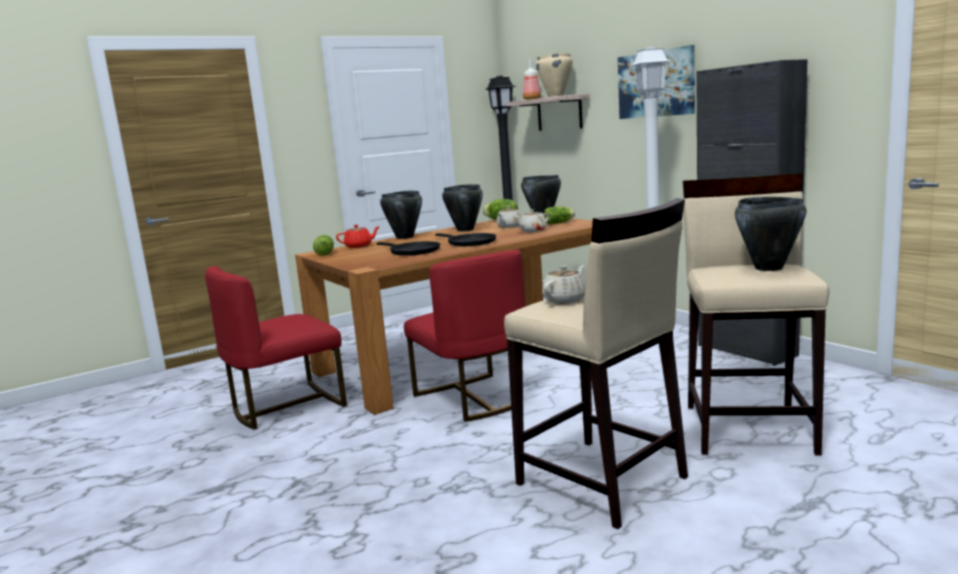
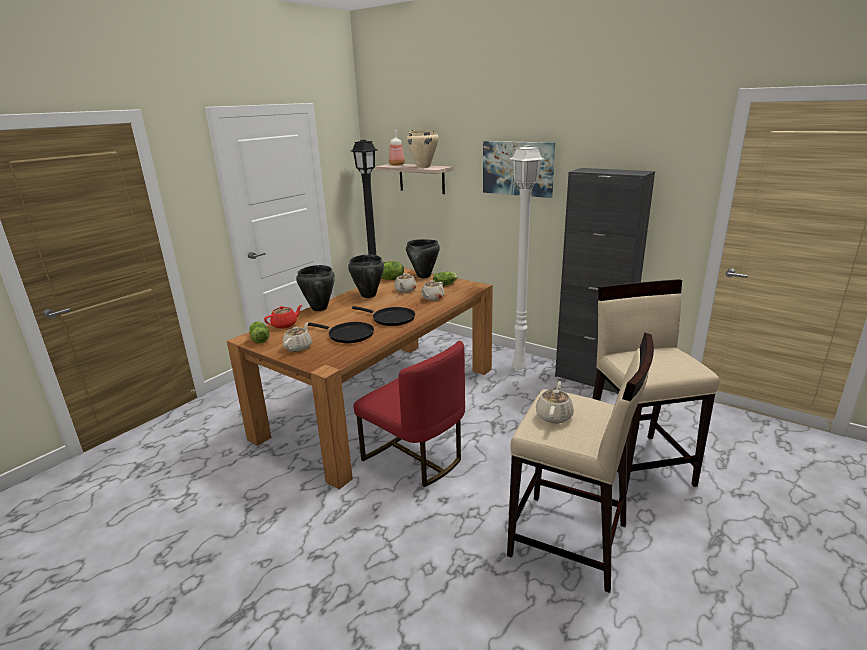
camera: 20 degrees left, 10 degrees up
(286, 406) = (247, 490): red chair -> none
(355, 258) = (298, 347): none -> beige teapot
(768, 268) = (667, 358): black cooking pot -> none

